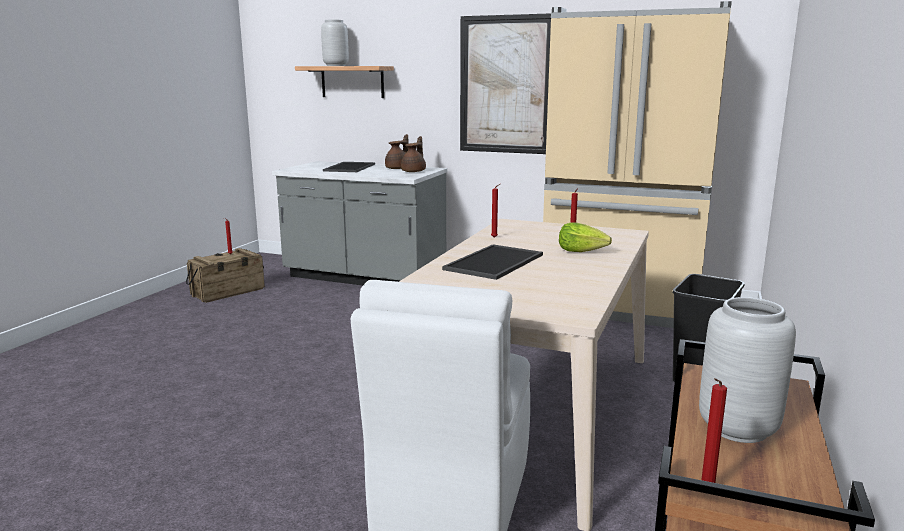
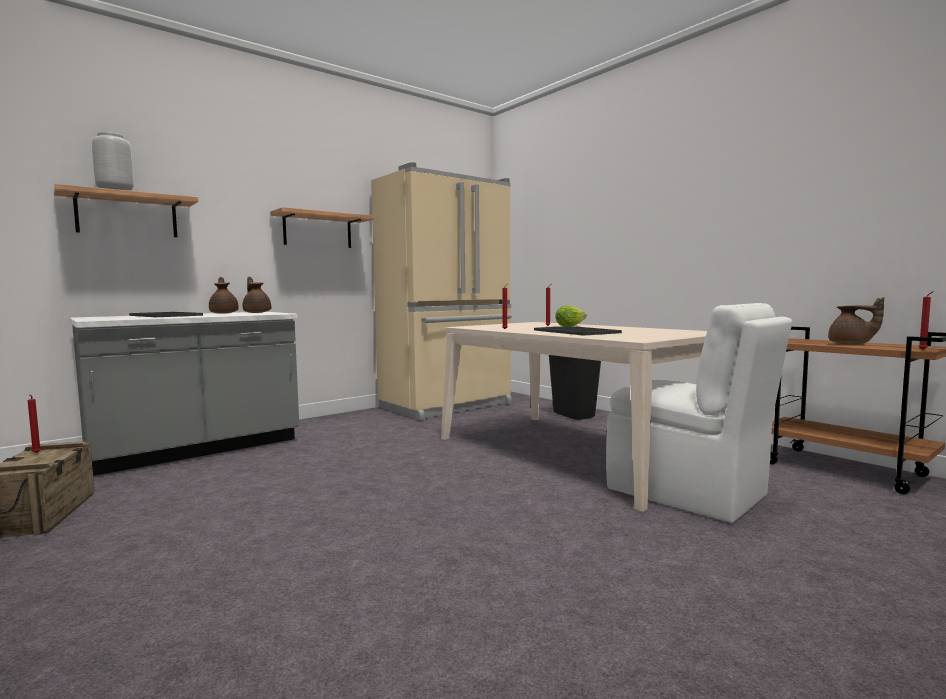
camera: 60 degrees left, 10 degrees down
(506, 85) = (317, 230): picture -> shelf
(736, 429) = (851, 344): grey vase -> brown teapot

